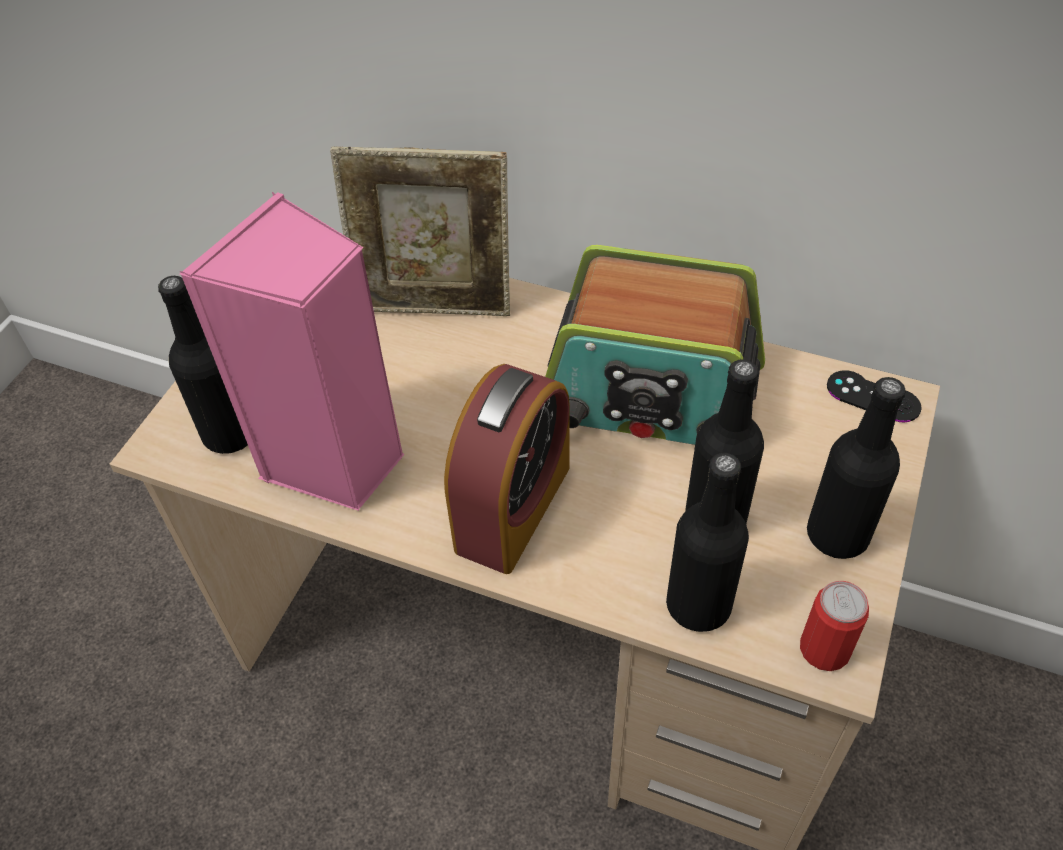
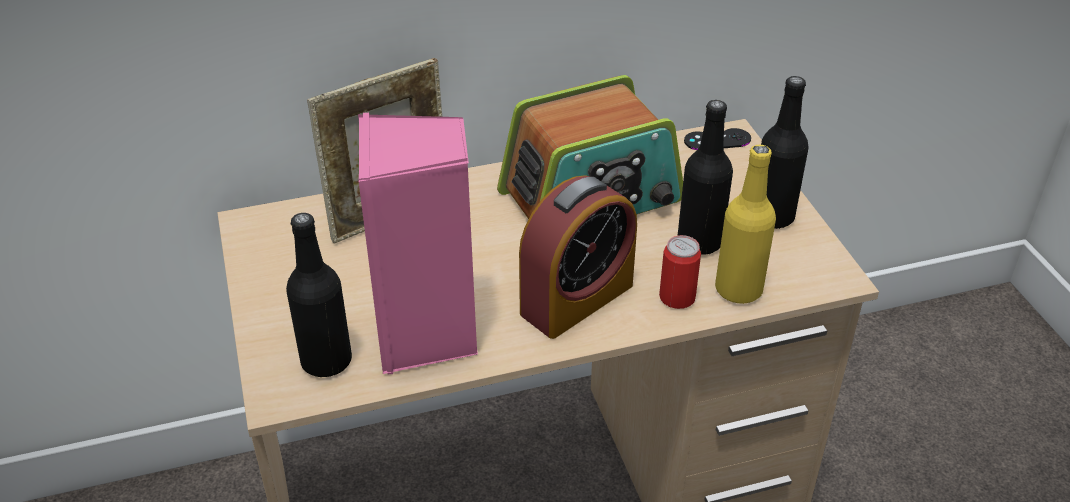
camera: 40 degrees left, 10 degrees down
(513, 507) = (576, 299): alarm clock -> alarm clock turned 60 degrees clockwise
(698, 605) = (738, 289): black bottle -> yellow bottle
(824, 649) = (823, 273): can -> can (677, 297)

